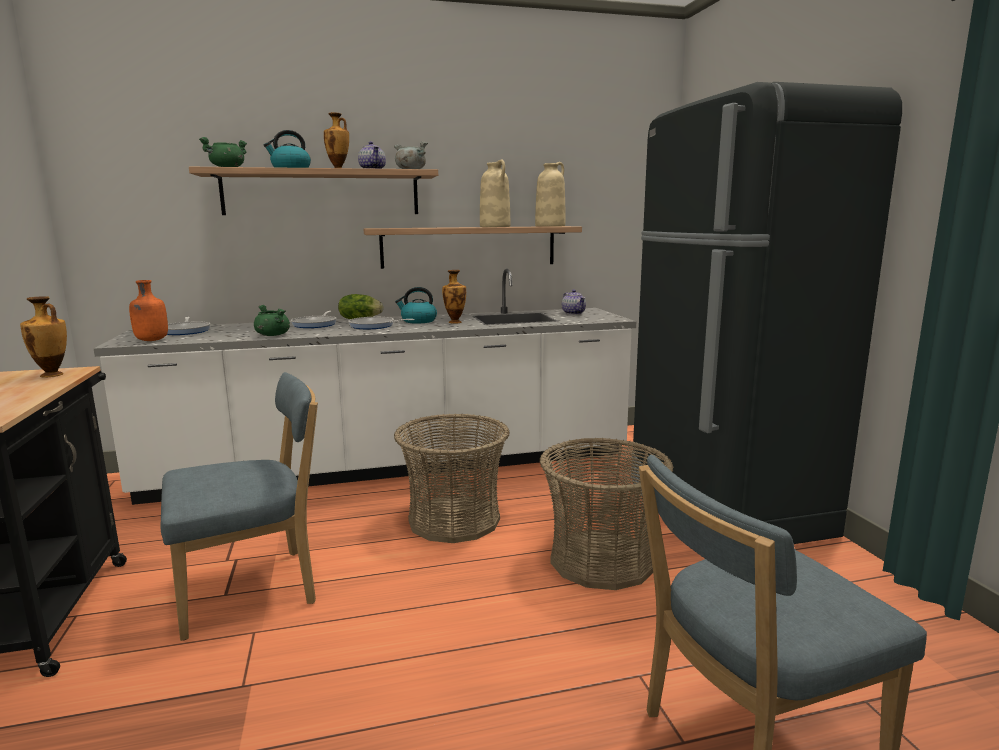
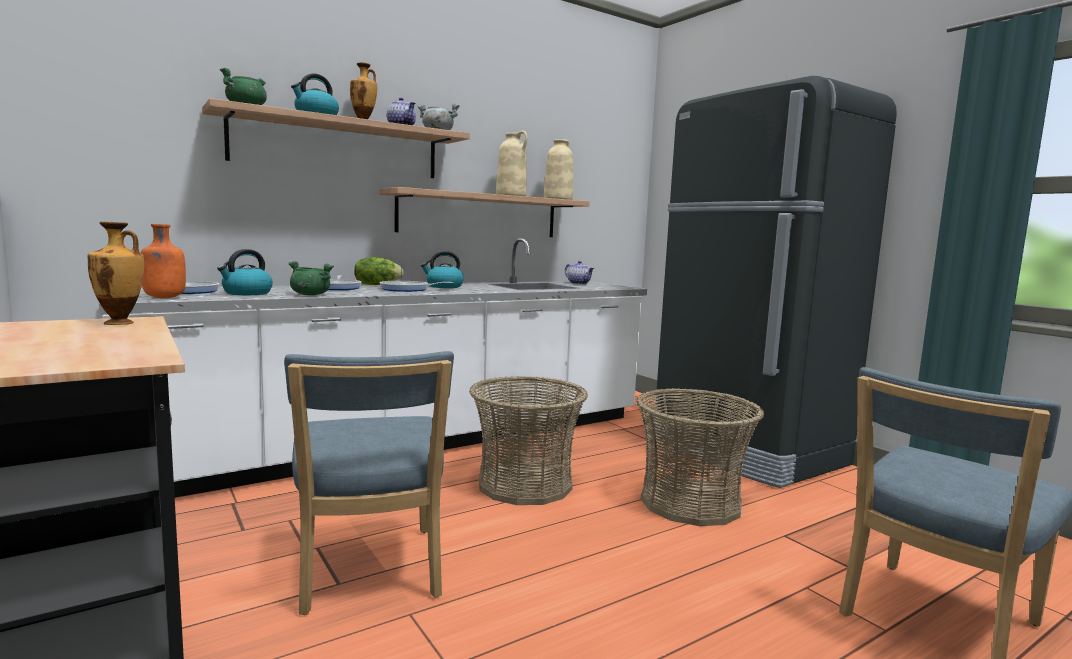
camera: 20 degrees left, 5 degrees down
(225, 334) = (247, 293): none -> kettle
(254, 589) = (369, 573): blue chair -> blue chair turned 120 degrees clockwise
(455, 322) = (483, 287): vase -> none

